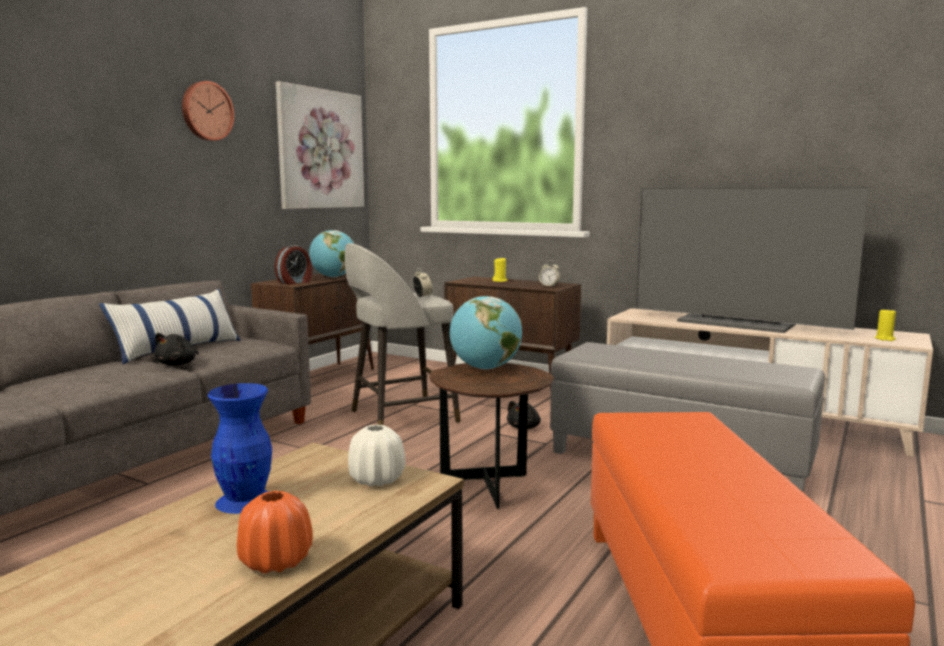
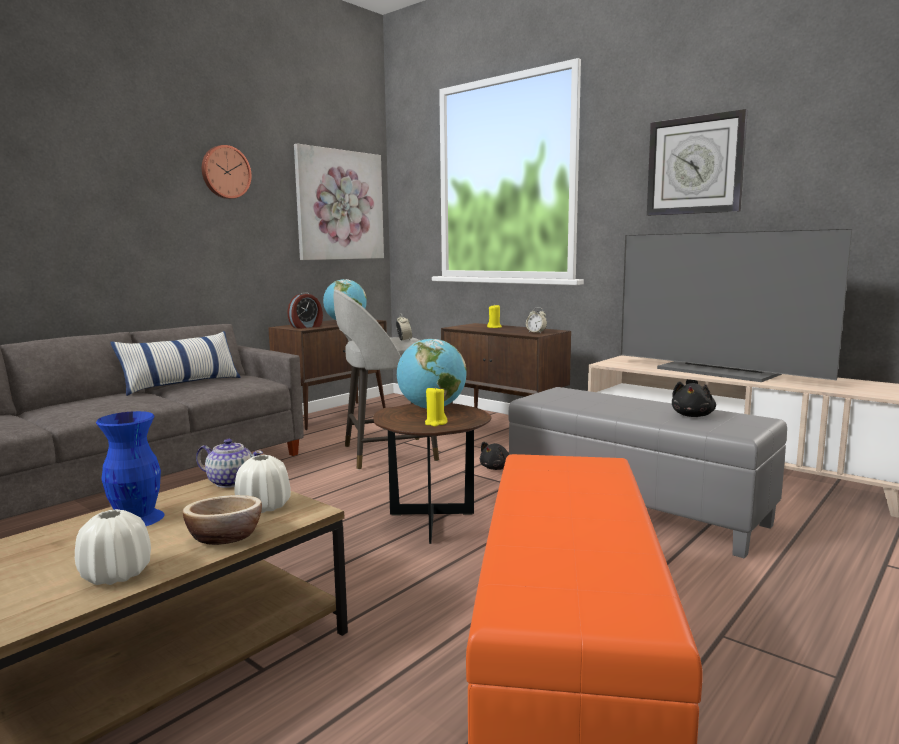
camera: 10 degrees right, 0 degrees up
(178, 364) = (172, 397): black plush toy -> black plush toy (693, 415)
(276, 561) = (116, 575): orange vase -> white vase
(318, 455) = (231, 482): none -> teapot
(361, 514) = (225, 537): none -> bowl
(706, 121) = (695, 165): none -> wall clock
(885, 339) = (871, 390): yellow candle -> yellow candle (435, 423)

